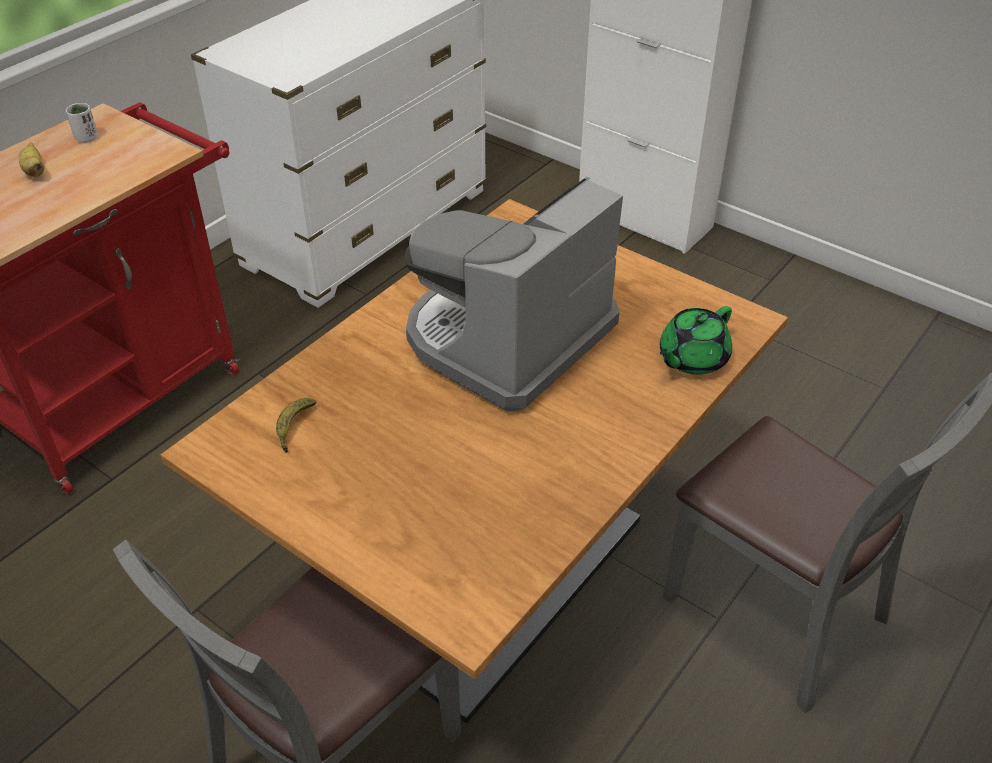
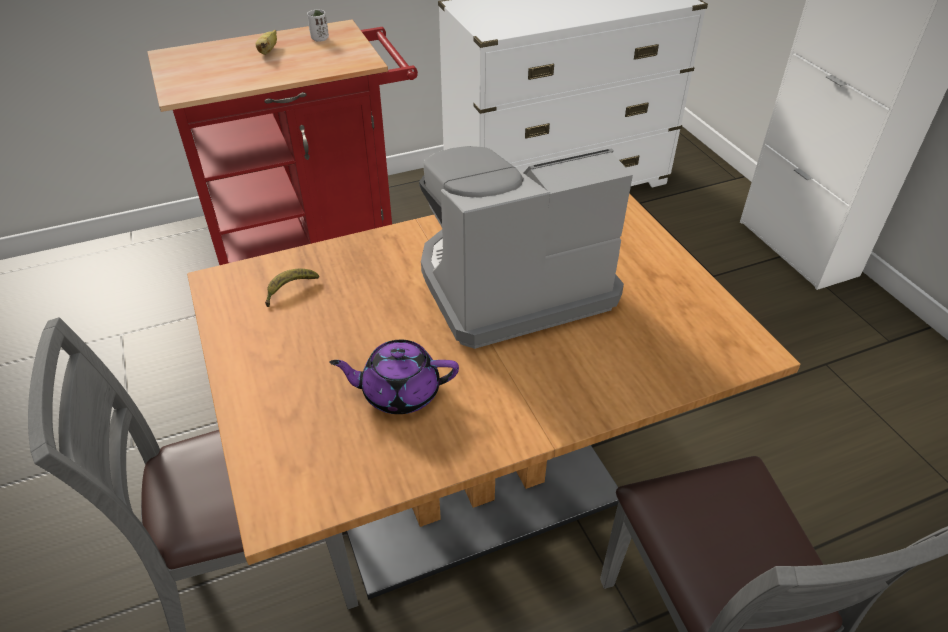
camera: 30 degrees right, 0 degrees up
(488, 476) = (399, 392): none -> purple teapot
(692, 359) = (667, 365): green teapot -> none

